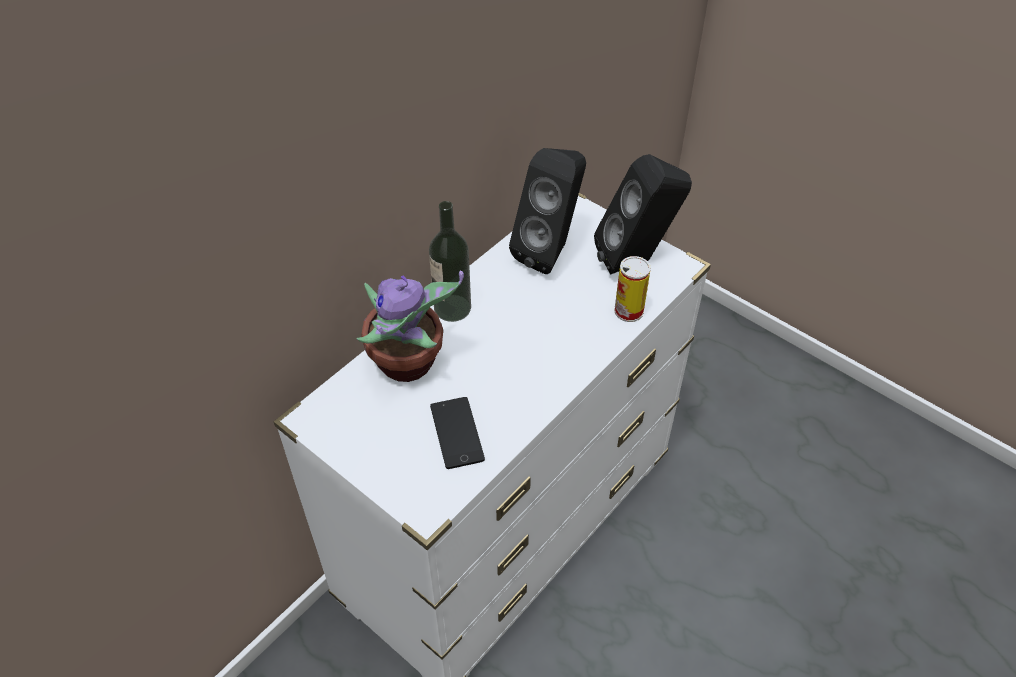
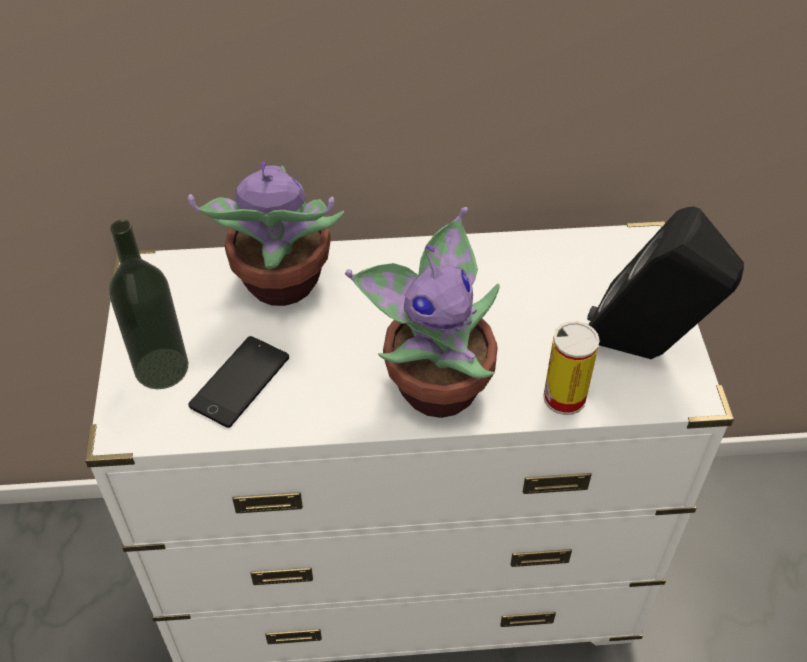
camera: 45 degrees right, 0 degrees up
(452, 308) = (387, 263): bottle -> bottle (161, 368)
(551, 251) = (558, 276): black speaker -> none
(560, 352) = (435, 383): none -> potted plant

